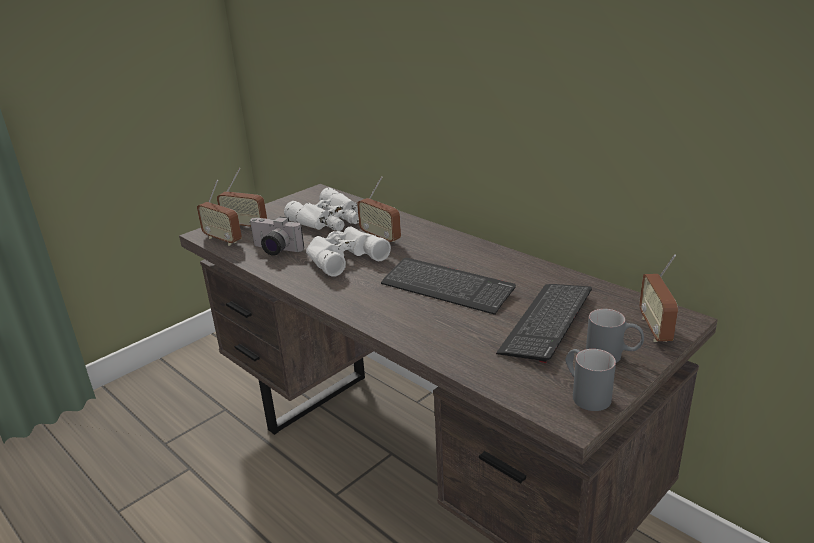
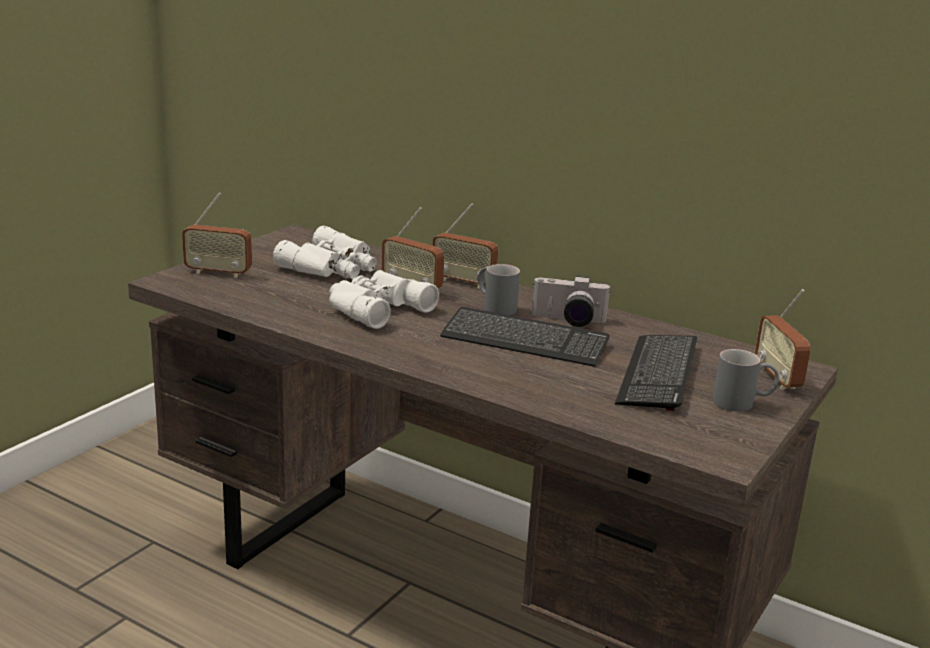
camera: 15 degrees left, 5 degrees down
(223, 240) = (197, 288): radio -> radio (463, 282)
(274, 250) = (277, 300): camera -> camera (568, 321)
(585, 393) = (728, 437): grey mug -> grey mug (494, 306)

